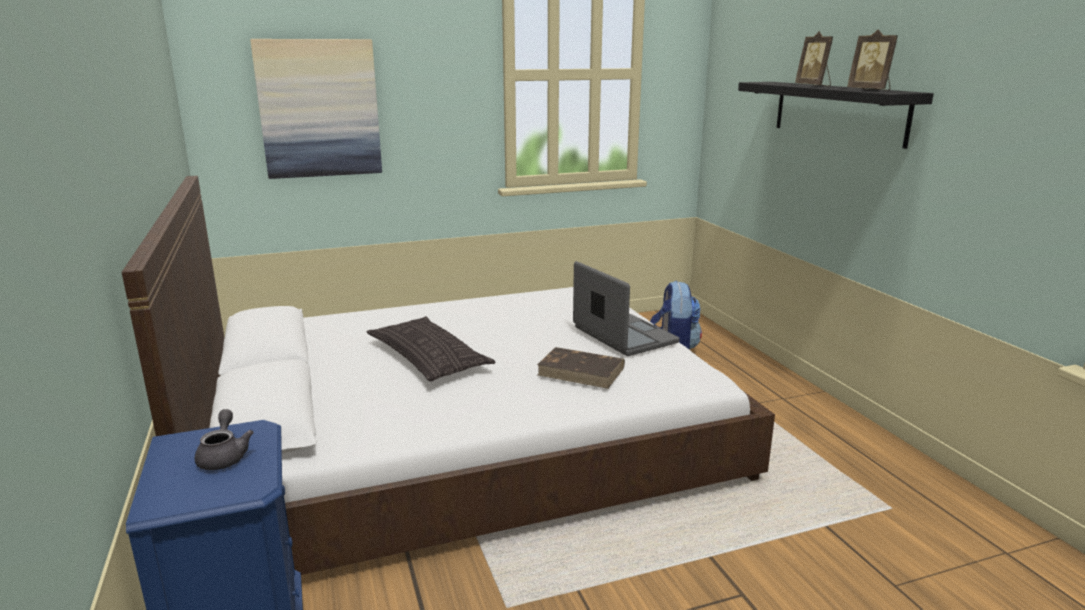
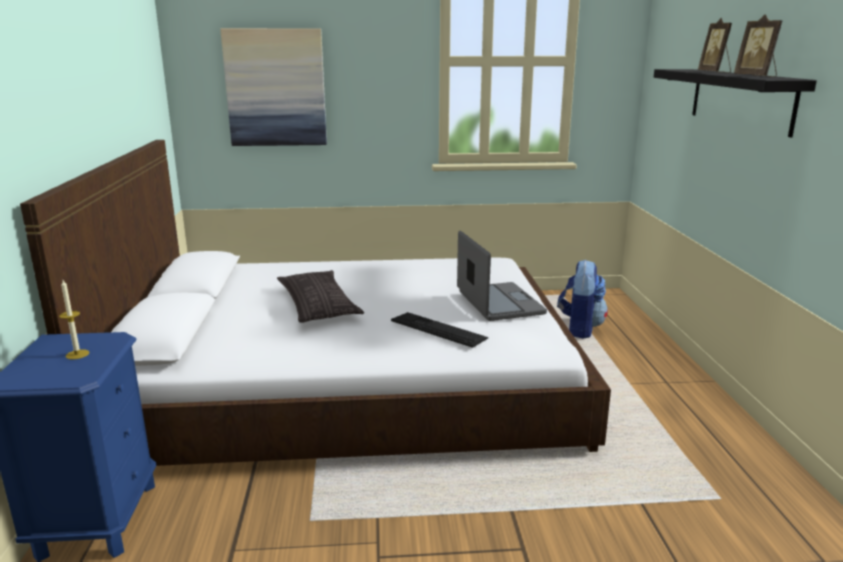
camera: 15 degrees right, 0 degrees up
(224, 456) = (77, 354): grey teapot -> candle
(582, 371) = (438, 329): brown book -> keyboard

